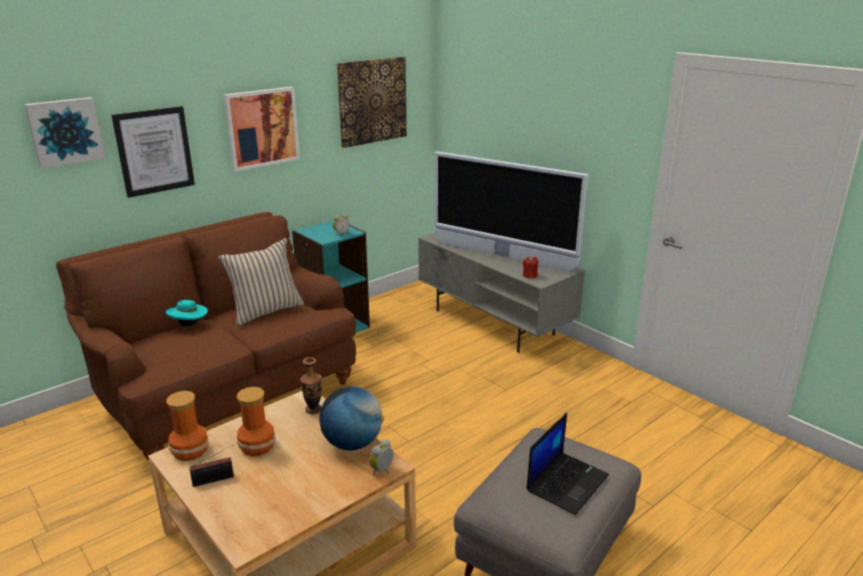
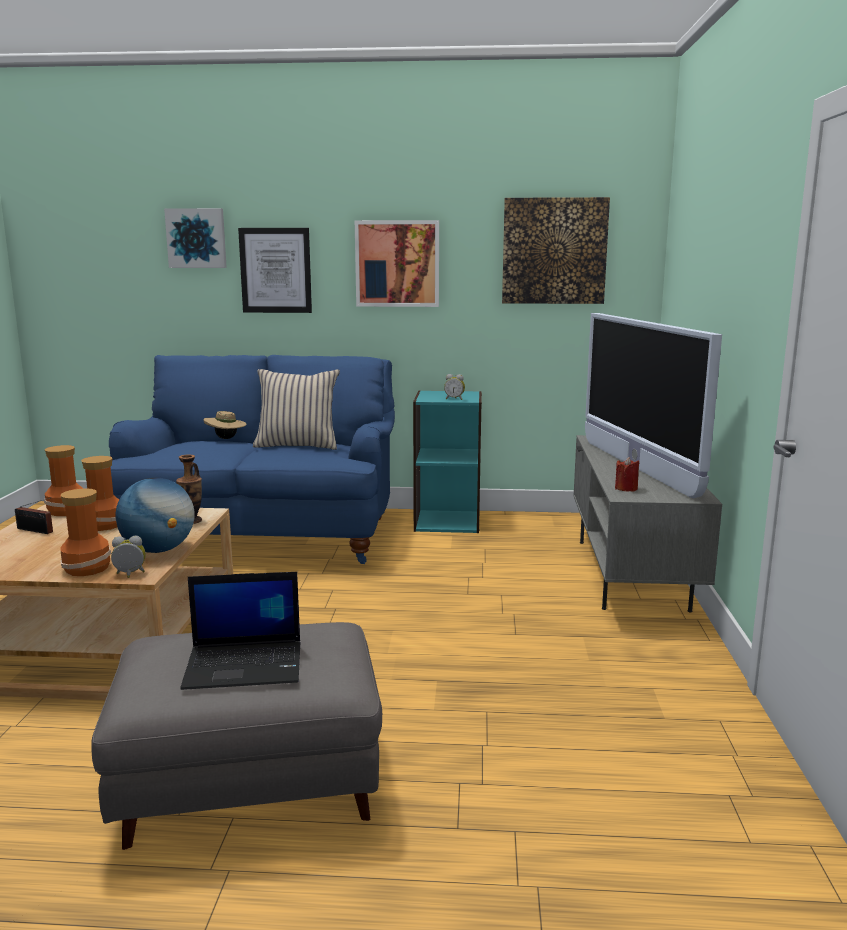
camera: 45 degrees right, 10 degrees down
(189, 325) = (226, 438): turquoise hat -> beige hat
(226, 393) = (265, 535): brown sofa -> blue sofa
(344, 483) = (88, 568): none -> vase

